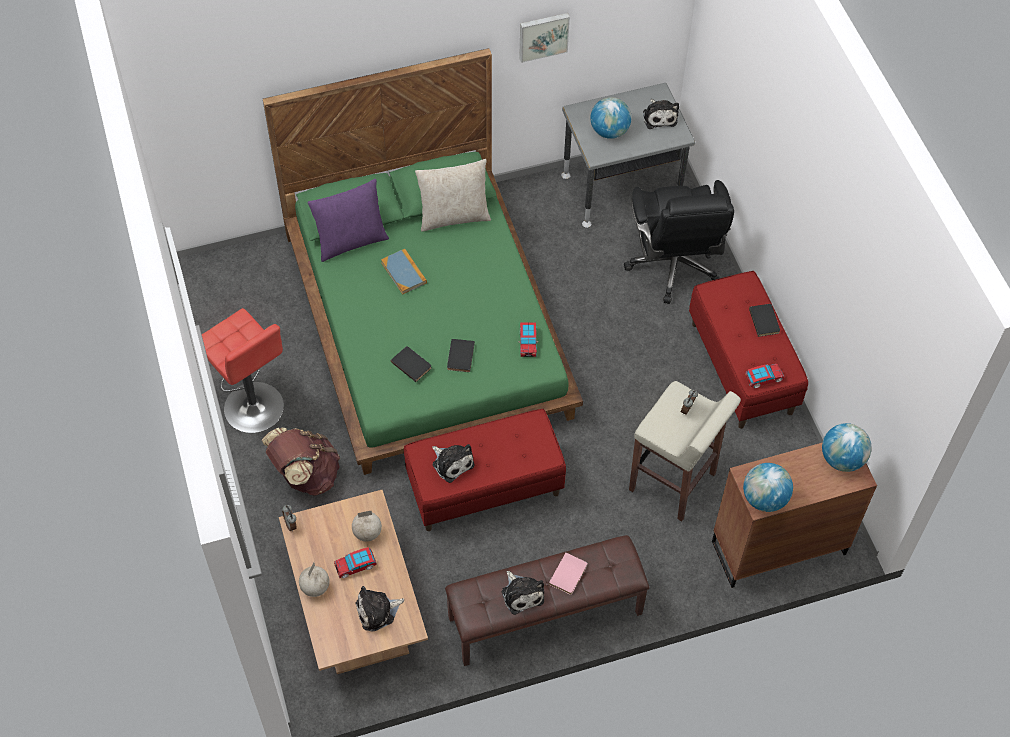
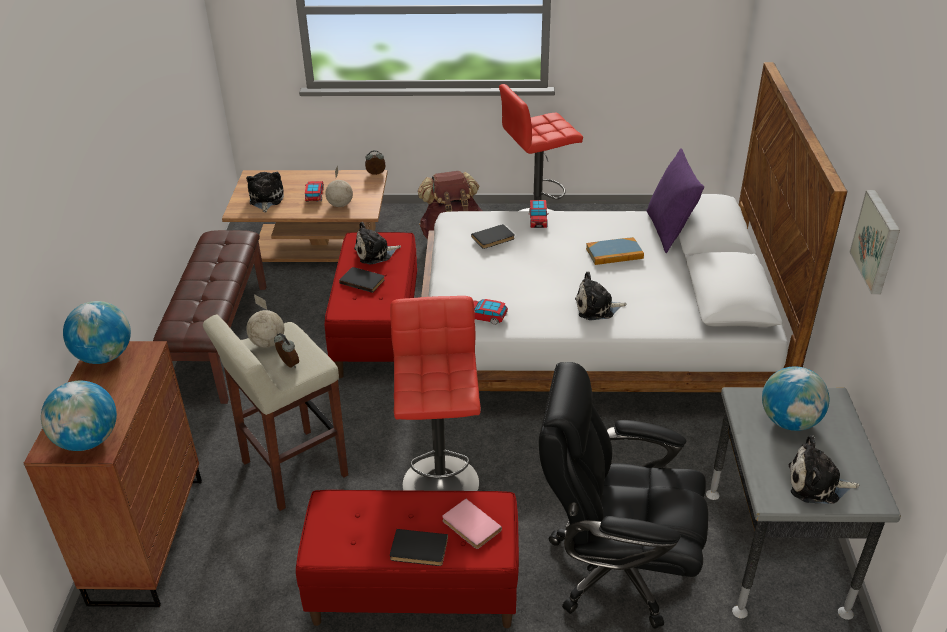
camera: 110 degrees right, 20 degrees down
(315, 588) = (311, 176): globe -> globe (268, 343)
(429, 324) = (591, 333): green bed -> white bed
(454, 216) = (687, 300): beige pillow -> none
(459, 356) = (490, 270): black book -> black book (363, 280)
(522, 594) = (211, 264): plush toy -> plush toy (597, 308)
(569, 575) = (203, 293): pink book -> pink book (470, 526)
(644, 381) = (441, 483): none -> red stool
(763, 378) = (327, 516): toy car -> toy car (538, 219)

